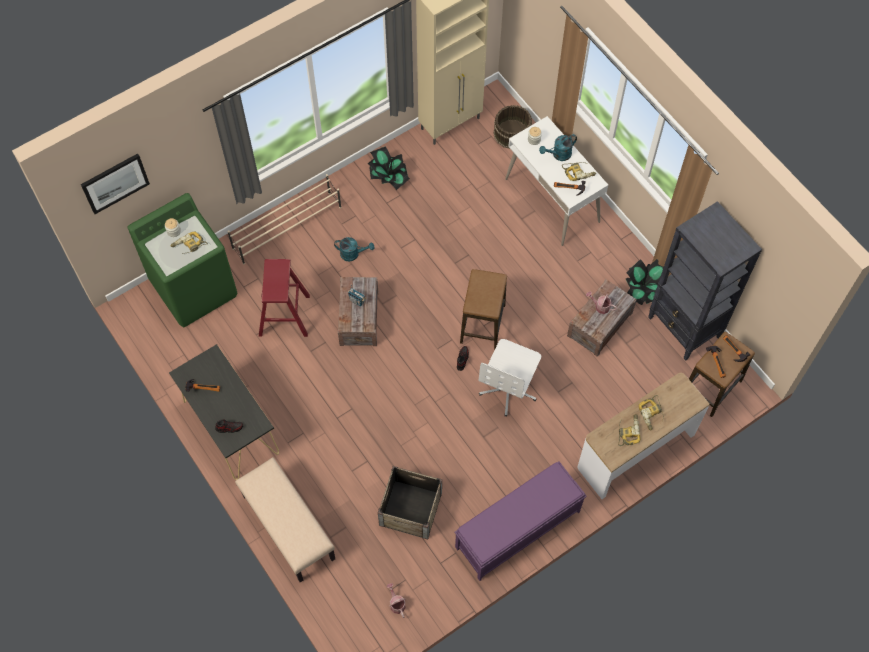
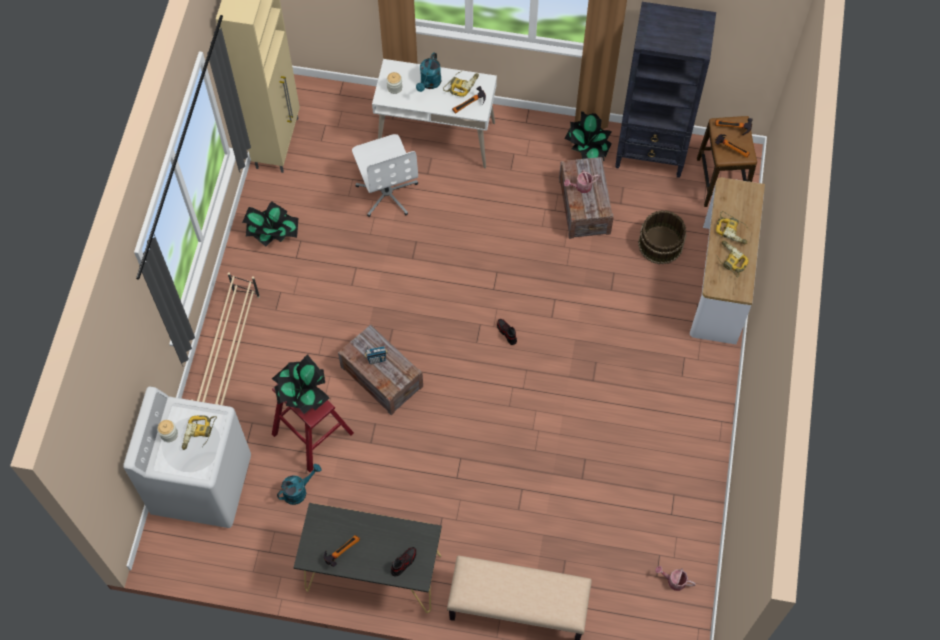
camera: 45 degrees left, 0 degrees up
(115, 183) = (99, 426): picture -> none
(194, 288) = (202, 484): green washing machine -> white washing machine
(277, 278) = (302, 395): none -> potted plant
(353, 254) = (315, 327): turquoise watering can -> turquoise watering can (298, 490)
(410, 509) = (600, 494): crate -> none
(482, 324) = (491, 289): stool -> none
(508, 389) = (570, 323): white office chair -> white office chair (387, 193)
(512, 133) = (340, 108): brown bucket -> brown bucket (660, 243)
(517, 530) = (700, 430): purple bench -> none

